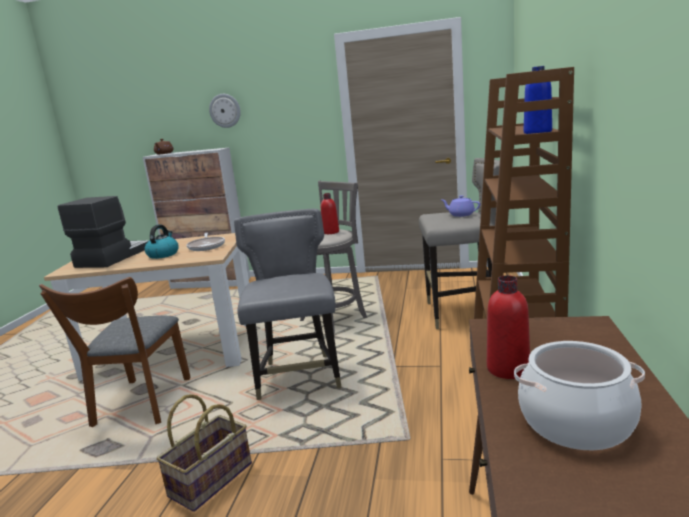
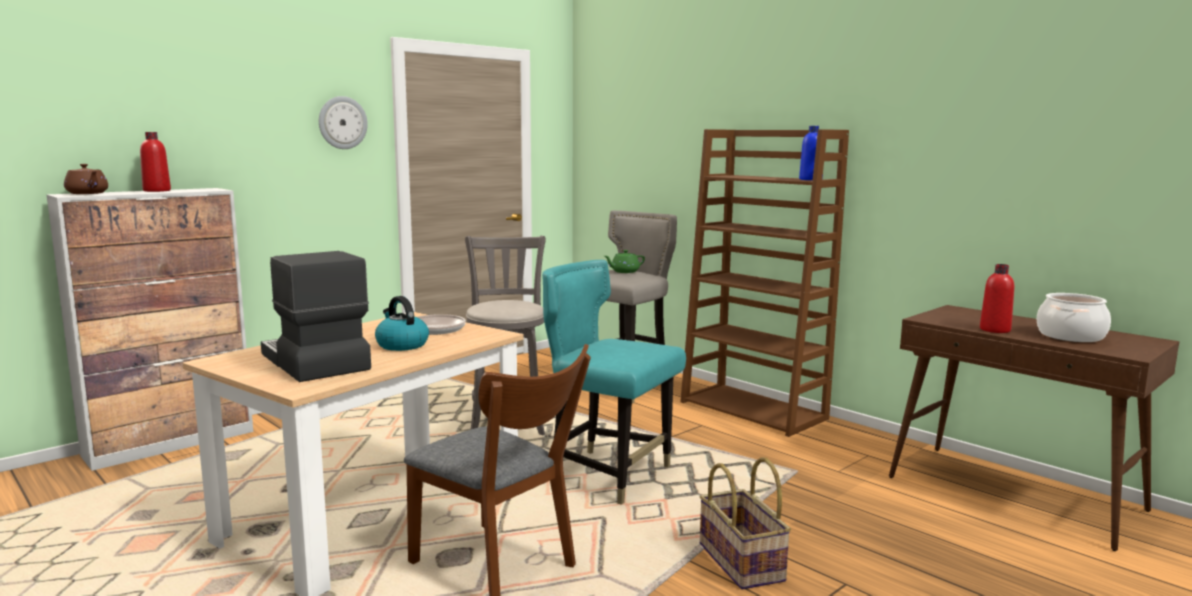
camera: 55 degrees left, 5 degrees down
(225, 110) = (210, 124): wall clock -> wall clock (342, 122)
(299, 377) = (608, 475): grey chair -> turquoise chair
(331, 232) = (513, 302): red bottle -> red bottle (157, 190)
(461, 215) = (624, 271): purple teapot -> green teapot

